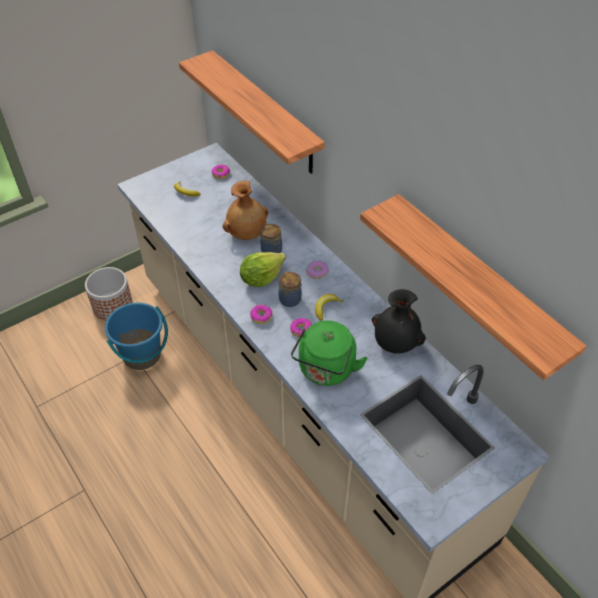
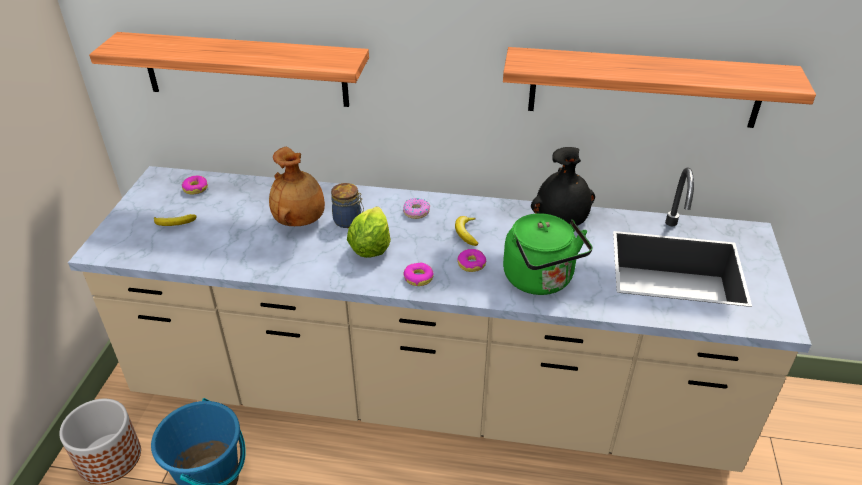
camera: 45 degrees left, 10 degrees down
(291, 299) = (424, 246): jar -> none

